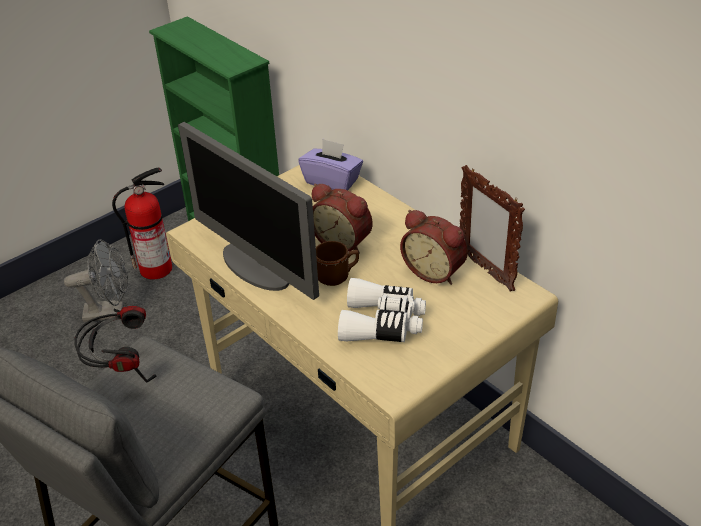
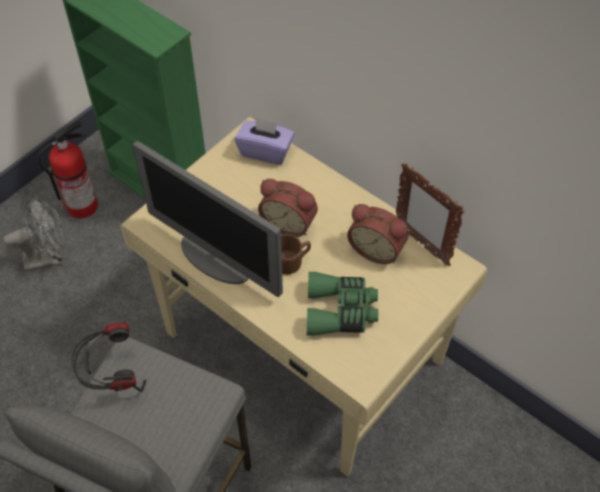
camera: 10 degrees left, 15 degrees up
(382, 323) = (340, 311): white binoculars -> green binoculars

